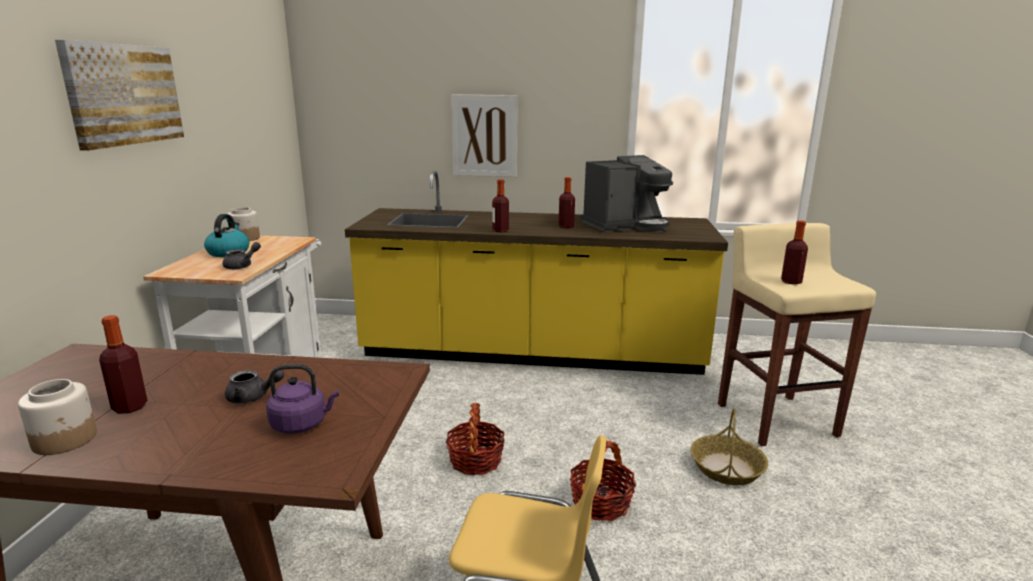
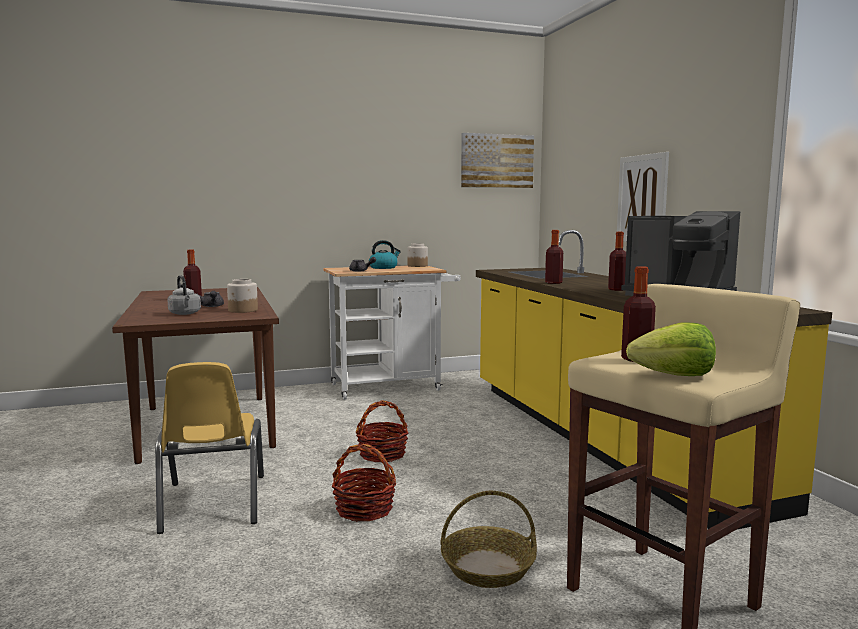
camera: 65 degrees right, 10 degrees down
(65, 440) = (160, 299): jar -> jar (243, 310)
(123, 94) = (340, 160): picture -> picture (496, 161)
(302, 424) = (185, 314): purple kettle -> grey kettle
(838, 285) = (674, 375): none -> lettuce

